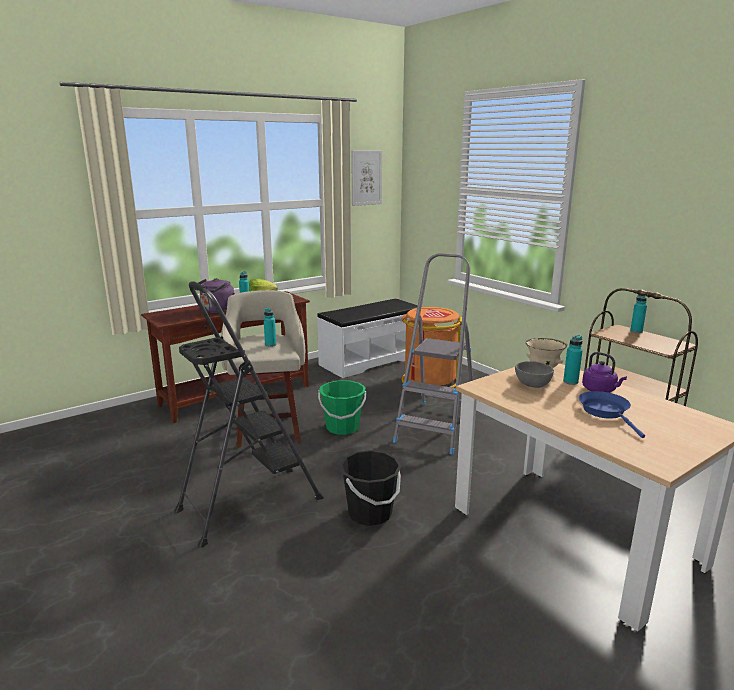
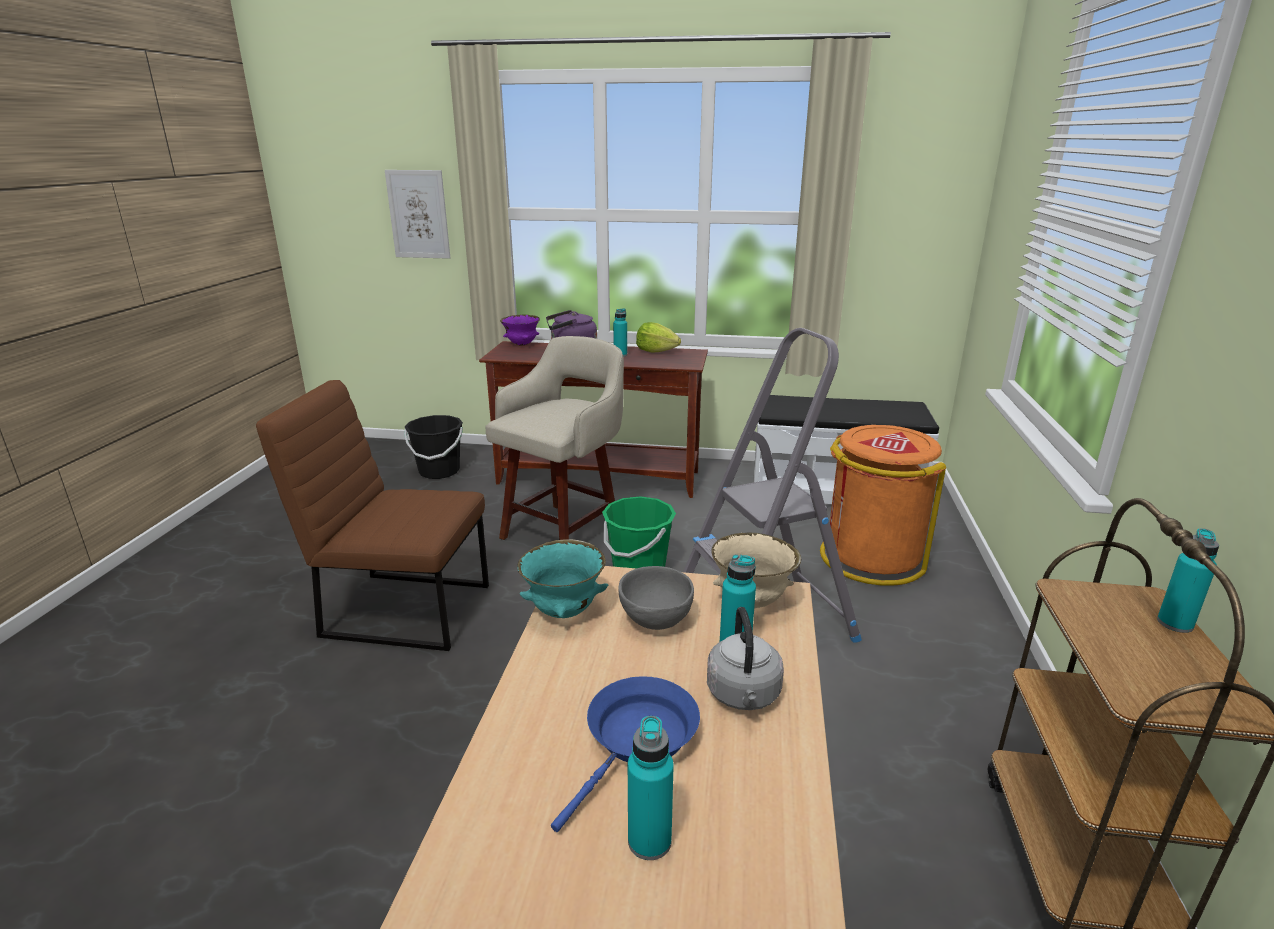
camera: 45 degrees right, 5 degrees up
(163, 312) = (522, 344): none -> purple bowl
(248, 504) = (403, 609): step ladder -> brown chair
(270, 345) = (556, 417): turquoise bottle -> turquoise bottle (649, 841)
(366, 178) = (907, 180): picture -> picture (418, 214)
(370, 513) = (477, 697): black bucket -> black bucket (439, 471)
(502, 396) = (565, 612): none -> turquoise bowl
(600, 390) = (743, 696): purple kettle -> grey kettle

